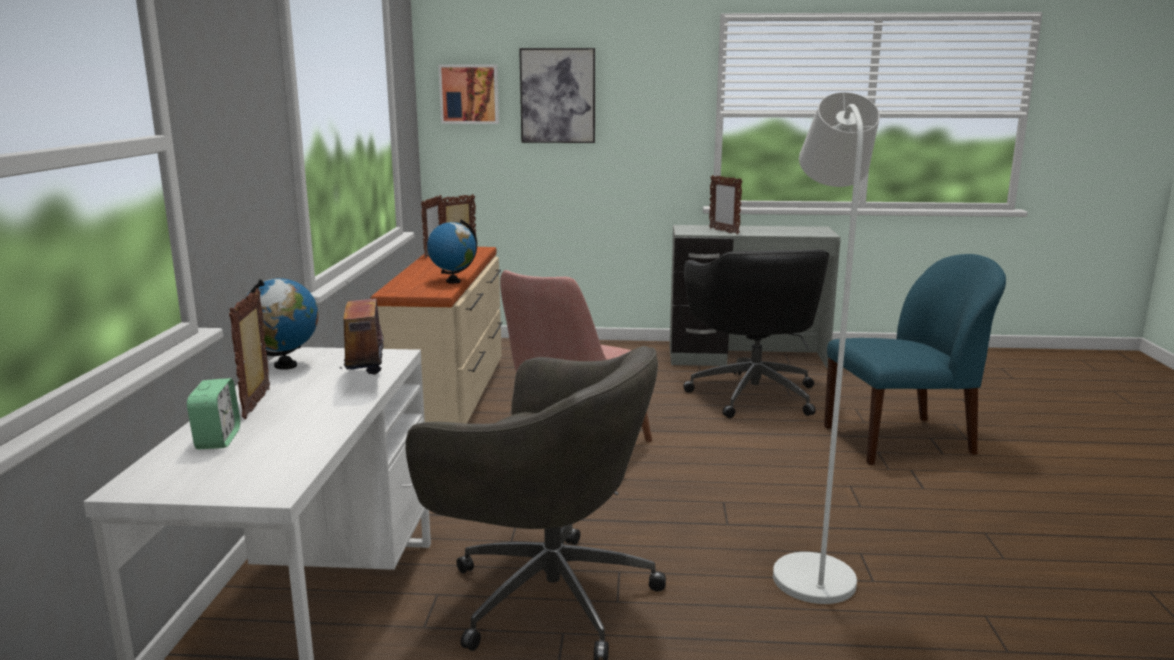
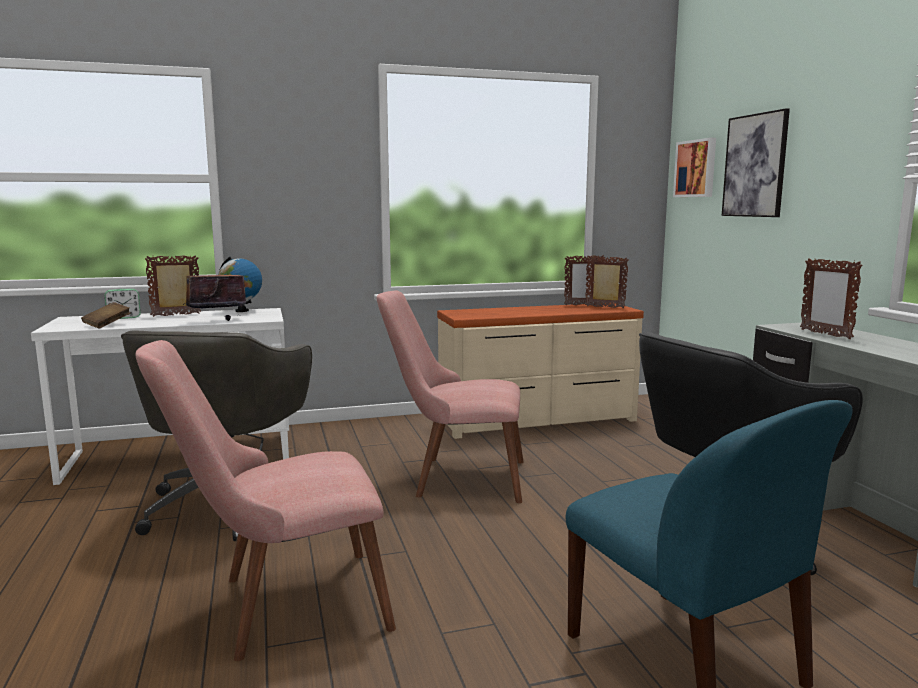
camera: 70 degrees right, 5 degrees down
(294, 448) = (107, 325): none -> brown book
(453, 281) = (501, 315): globe -> none
(723, 231) = (825, 334): picture frame -> picture frame turned 60 degrees counterclockwise
(810, 570) = (280, 607): white floor lamp -> pink chair

